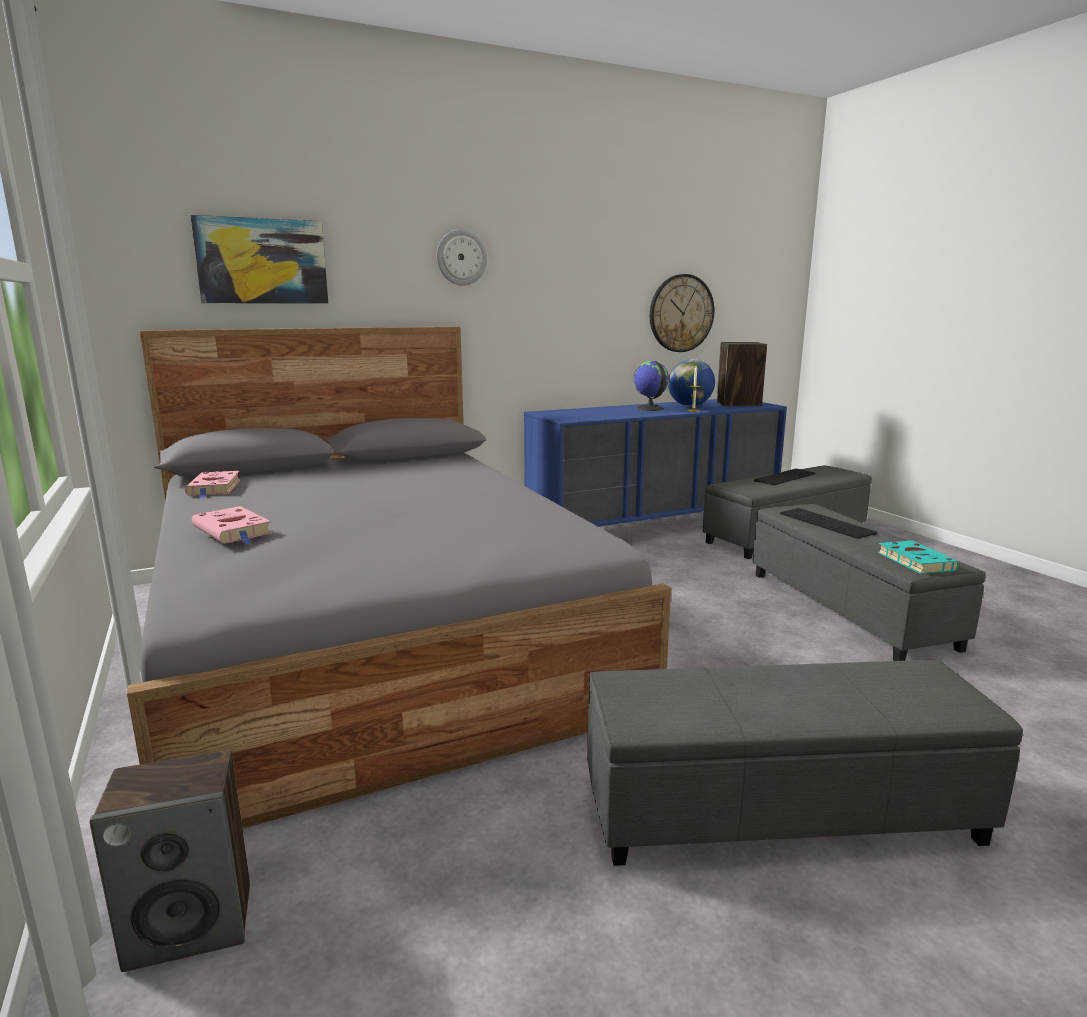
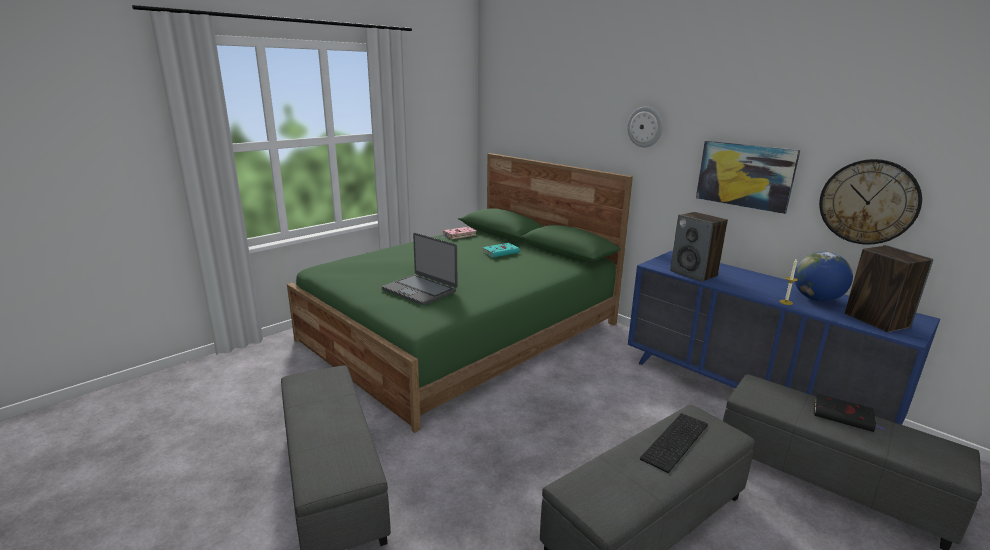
camera: 70 degrees right, 5 degrees up
(192, 925) = (265, 356): speaker -> speaker (694, 273)
(233, 531) = (388, 252): pink book -> none
(262, 261) = (539, 123): picture -> picture (745, 175)
(374, 634) = (463, 332): grey bed -> green bed
(470, 530) = (420, 290): none -> laptop
(649, 409) = (762, 285): globe -> none
(784, 477) = (844, 416): keyboard -> black book
(913, 561) = (595, 491): turquoise book -> turquoise book (501, 252)

